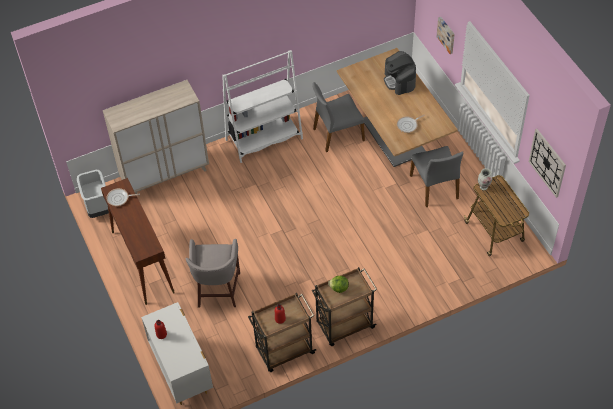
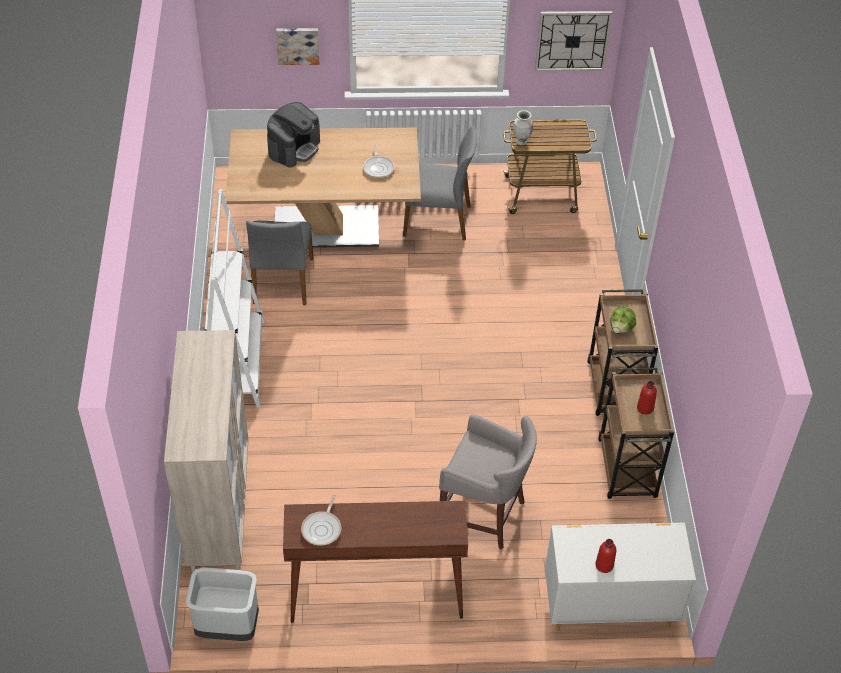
camera: 70 degrees left, 5 degrees down
(399, 81) = (294, 148): coffee machine -> coffee machine turned 60 degrees counterclockwise

